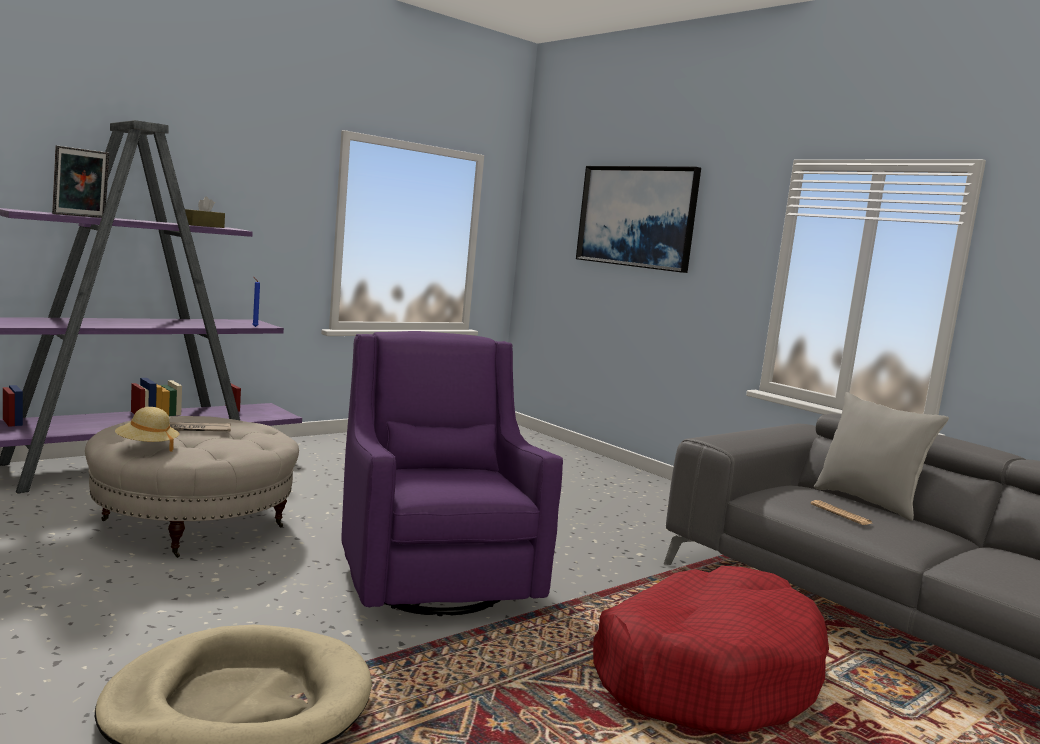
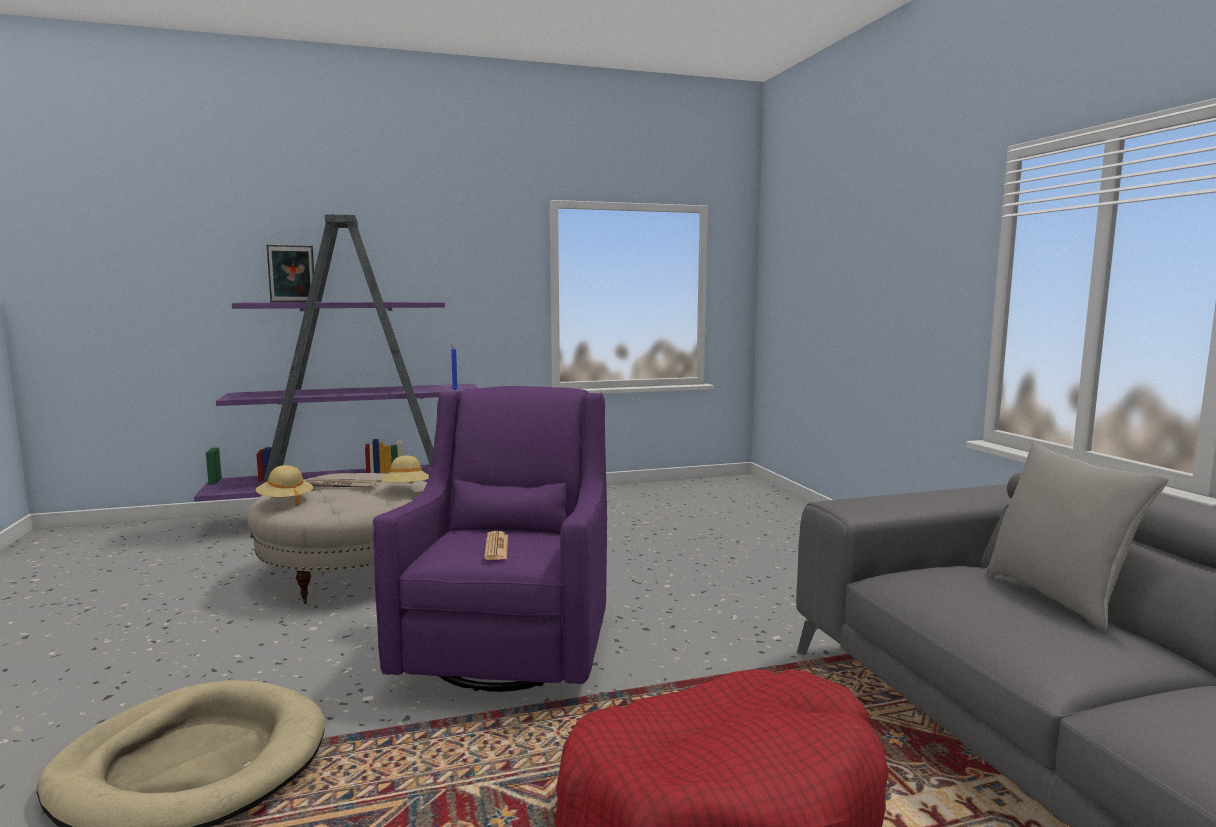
camera: 25 degrees right, 0 degrees up
(204, 226) = (406, 301): brown tissue box -> none
(267, 433) = (406, 490): none -> beige hat
(637, 217) = (853, 247): picture -> none
(840, 514) = (983, 612): newspaper -> newspaper (496, 547)

